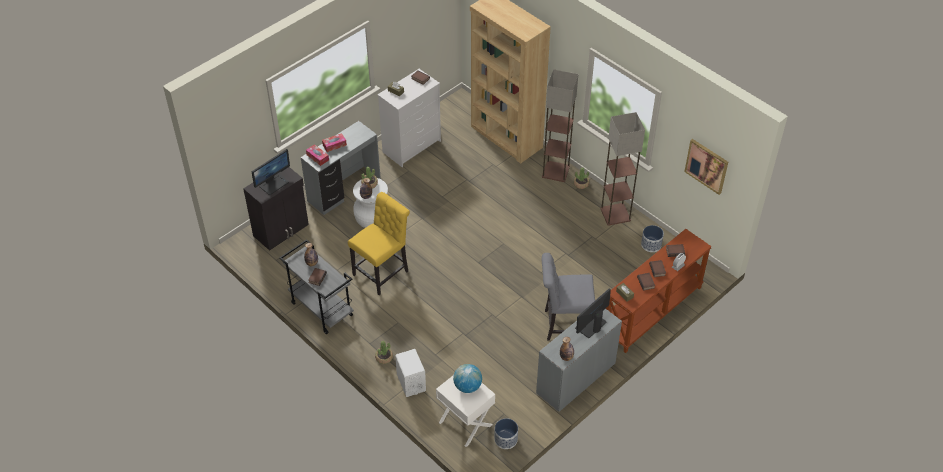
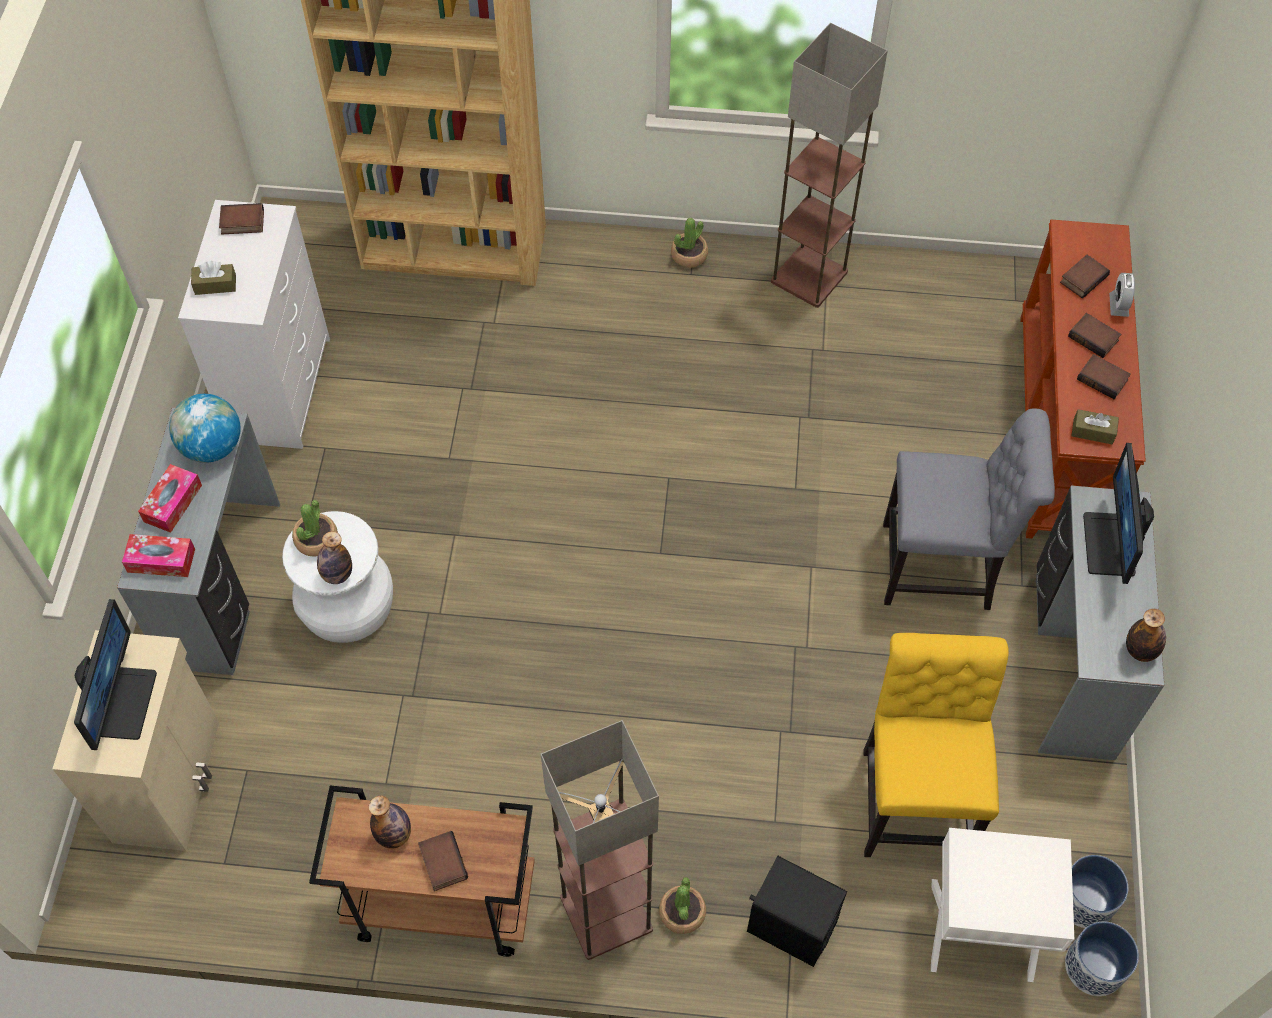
camera: 40 degrees left, 10 degrees up
(281, 230) = (169, 780): black cabinet -> beige cabinet
(321, 309) = (440, 905): grey cart -> brown cart
(383, 271) = (489, 714): yellow chair -> yellow chair (914, 797)
(411, 383) = (791, 925): white speaker -> black speaker
(467, 386) = (1003, 867): globe -> globe (212, 447)
(556, 171) = (618, 259): floor lamp -> floor lamp (606, 911)
(564, 324) = (943, 567): grey chair -> grey chair turned 135 degrees counterclockwise
(651, 245) = (928, 295): planter -> planter (1095, 966)
(706, 166) = (1049, 59): picture -> none

